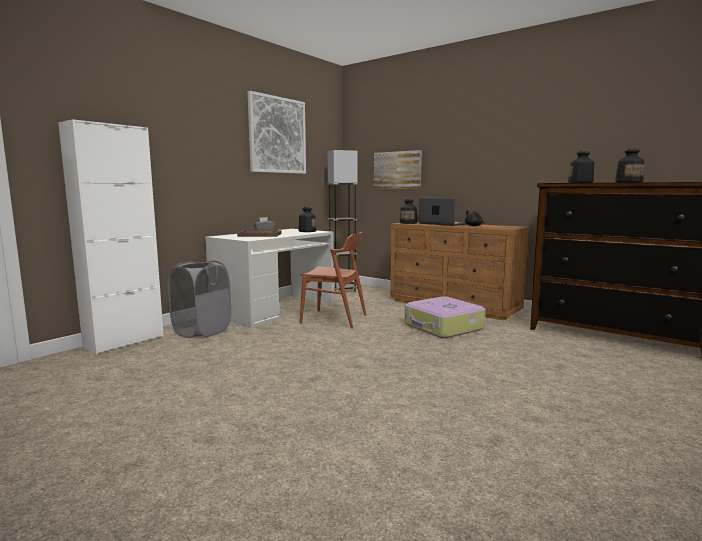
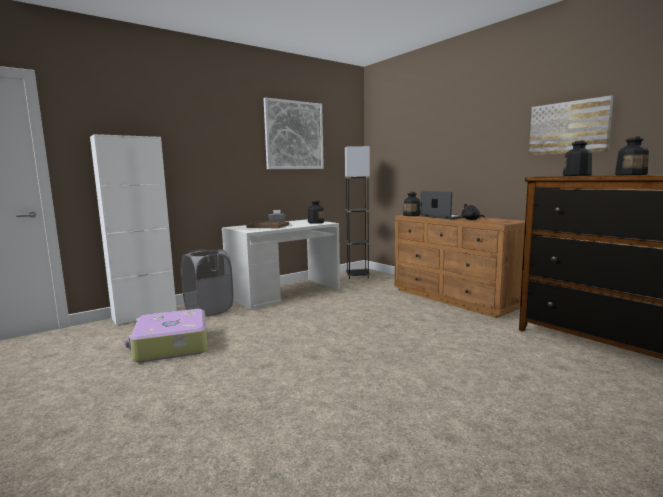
camera: 15 degrees right, 0 degrees up
(334, 319) = (328, 305): brown chair -> none
(397, 170) = (409, 163): picture -> picture (568, 127)
(443, 327) = (426, 321): suitcase -> suitcase (171, 346)

